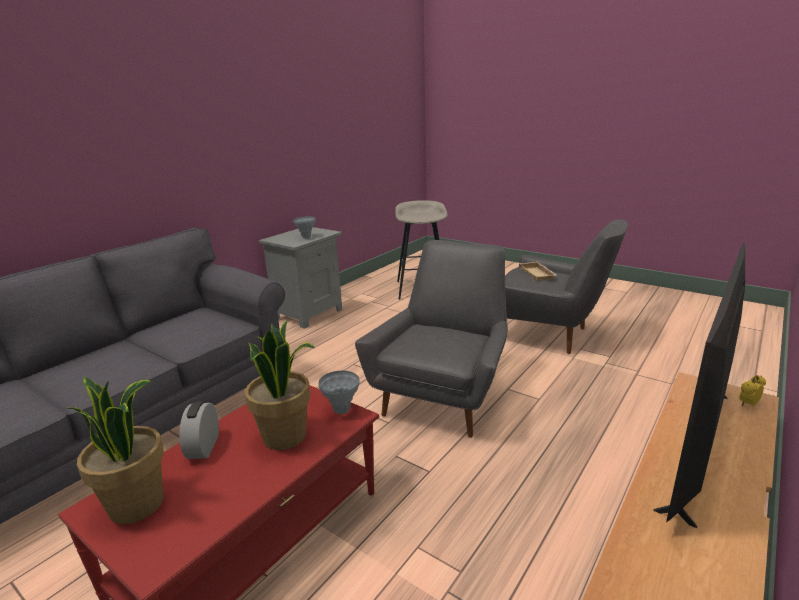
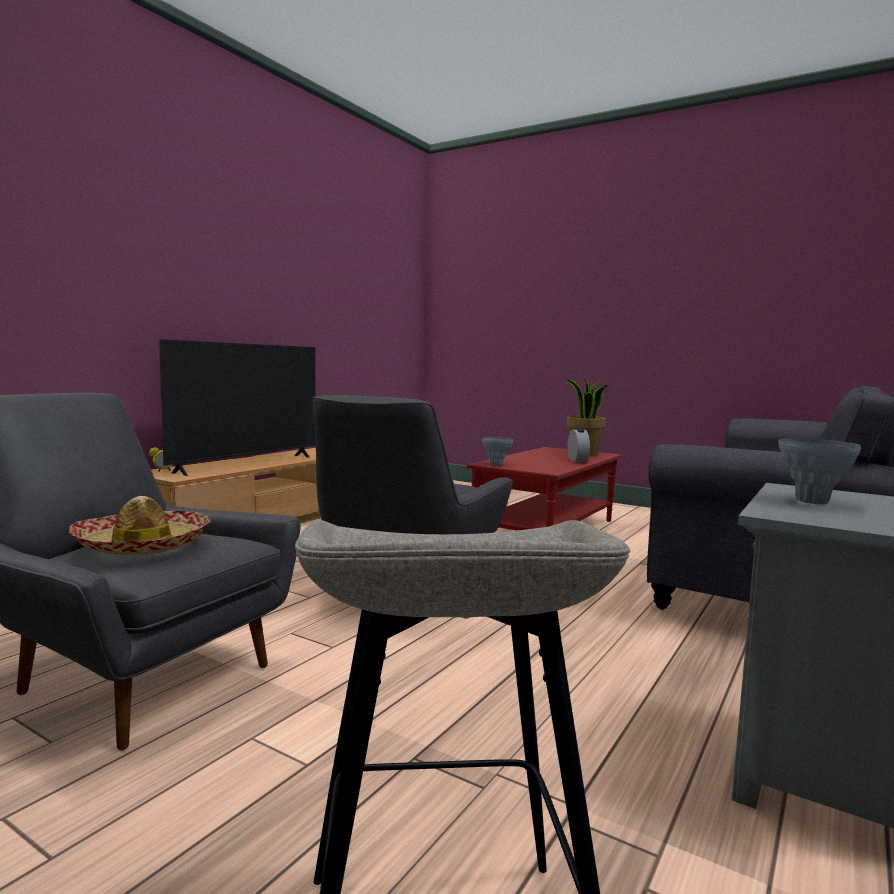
camera: 175 degrees right, 15 degrees down
(285, 437) = (527, 461): potted plant -> none
(538, 274) = (143, 545): beige tray -> hat

